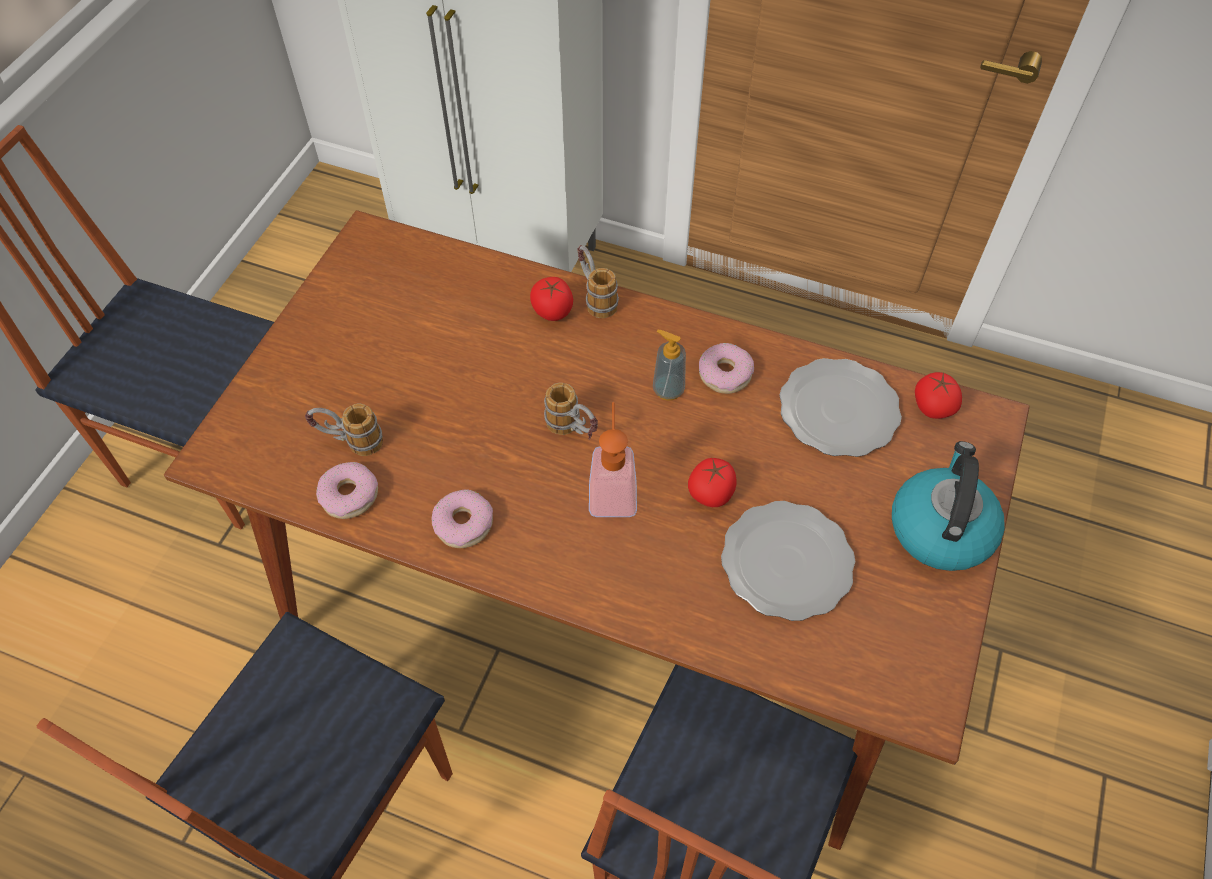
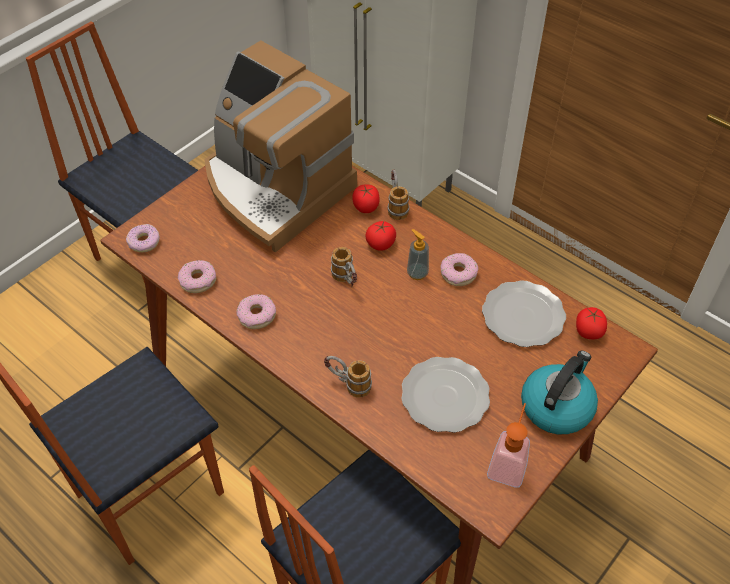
camera: 20 degrees right, 5 degrees down
(237, 458) = (144, 242): none -> donut
(350, 442) = (211, 251): mug -> mug (348, 384)
(406, 318) = (275, 188): none -> coffee machine
(612, 489) = (355, 322): soap dispenser -> soap dispenser (508, 463)
(711, 492) = (416, 341): tomato -> tomato (380, 244)

